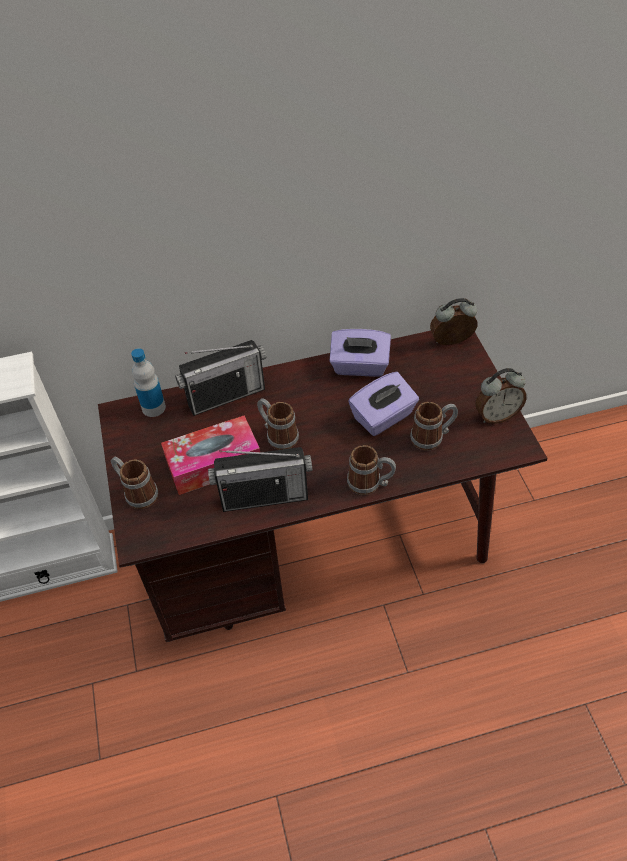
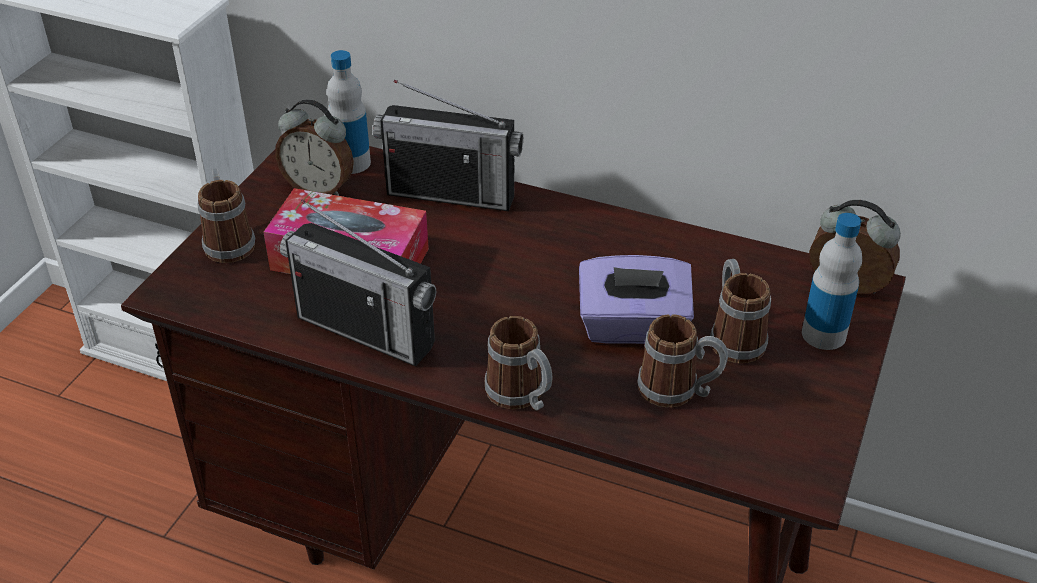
camera: 35 degrees right, 10 degrees down
(278, 435) = (465, 271): mug -> mug (733, 336)
(359, 366) = (669, 249): purple tissue box -> none
(463, 371) = (823, 334): none -> bottle
(496, 415) = (813, 419): alarm clock -> alarm clock (319, 188)

